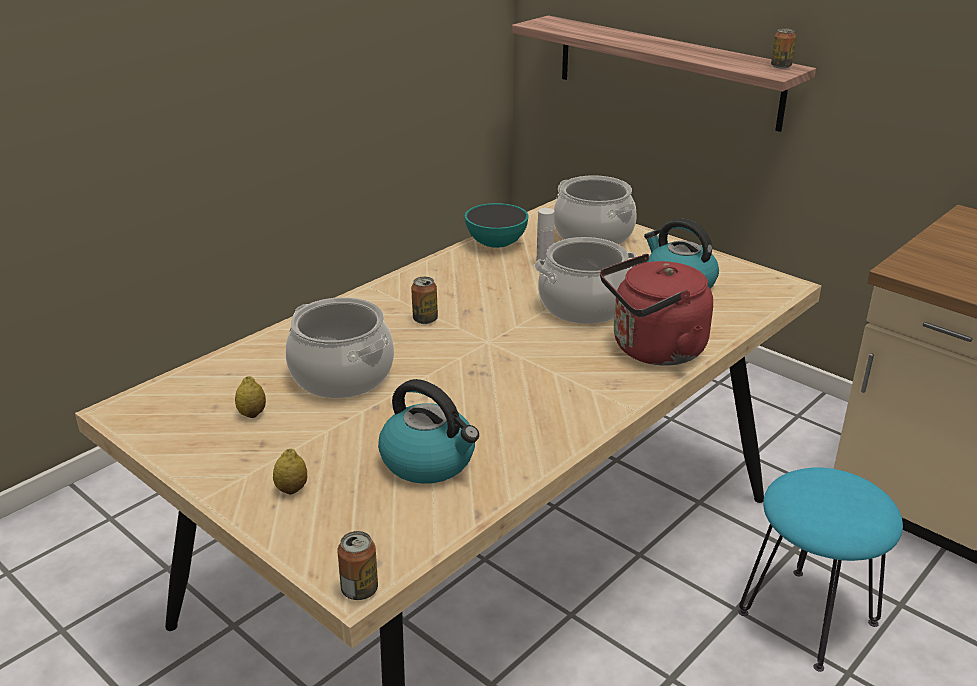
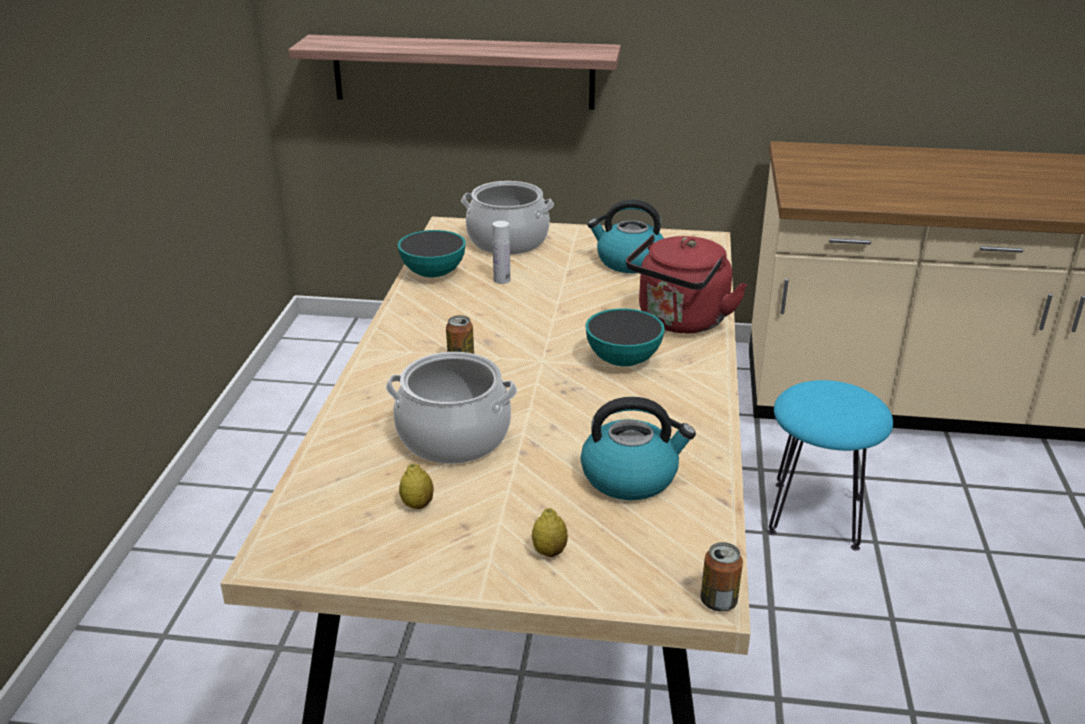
camera: 35 degrees left, 0 degrees up
(555, 365) = (623, 360): none -> bowl
(584, 306) = (581, 304): cooking pot -> none
(780, 66) = (593, 48): can -> none

